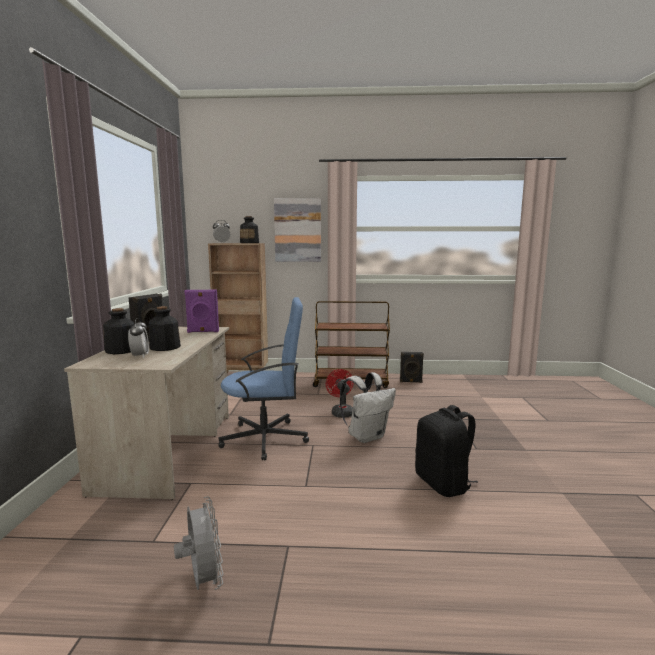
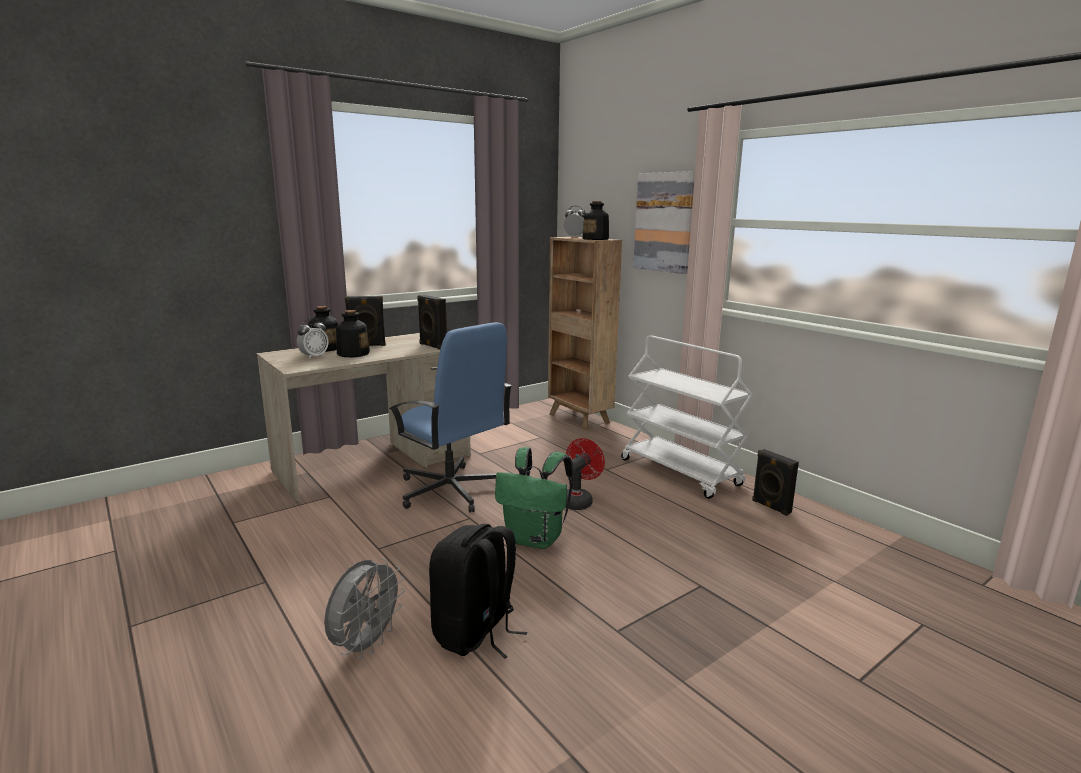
camera: 50 degrees right, 5 degrees up
(203, 331) = (432, 346): purple speaker -> black speaker
(203, 581) = (193, 565): grey fan -> grey fan (366, 645)
(351, 382) = (681, 472): brown cart -> white cart
(367, 436) = (536, 539): white backpack -> green backpack

